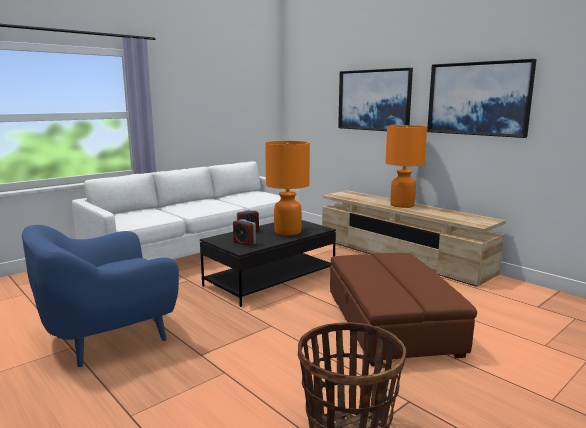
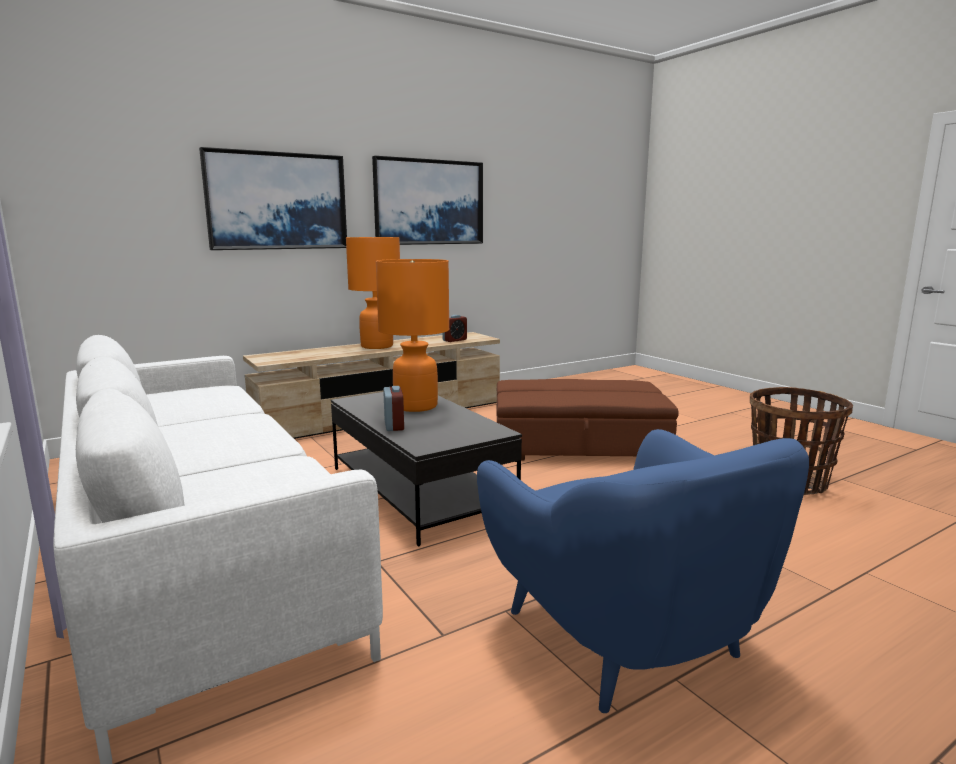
camera: 80 degrees left, 0 degrees up
(244, 243) = (460, 429): alarm clock -> alarm clock (454, 340)

